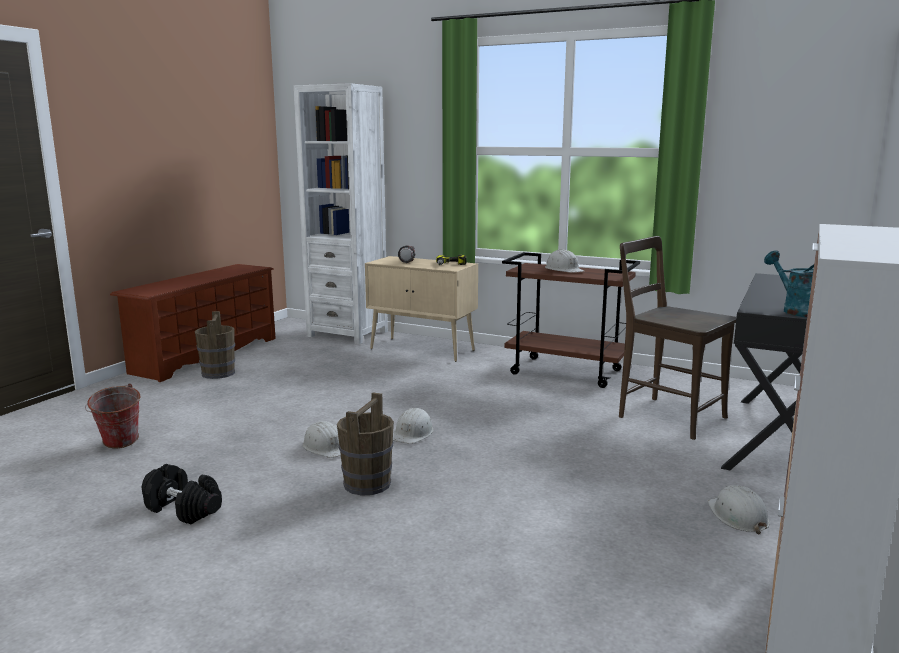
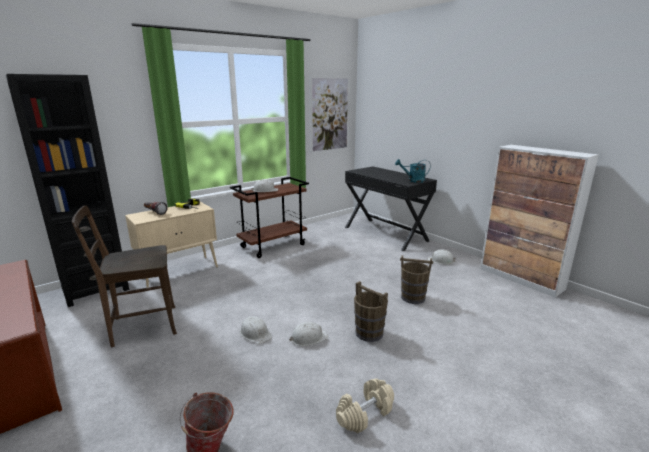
camera: 65 degrees left, 5 degrees up
(183, 509) = (365, 414): black dumbbell -> beige dumbbell
(218, 373) = (93, 368): brown bucket -> brown bucket (413, 297)
(348, 333) = (95, 289): white bookcase -> black bookcase
(413, 433) = (313, 305): white hard hat -> white hard hat (255, 333)
(666, 416) = (347, 243): brown chair -> brown chair (140, 326)
(786, 150) = (329, 114): none -> picture

